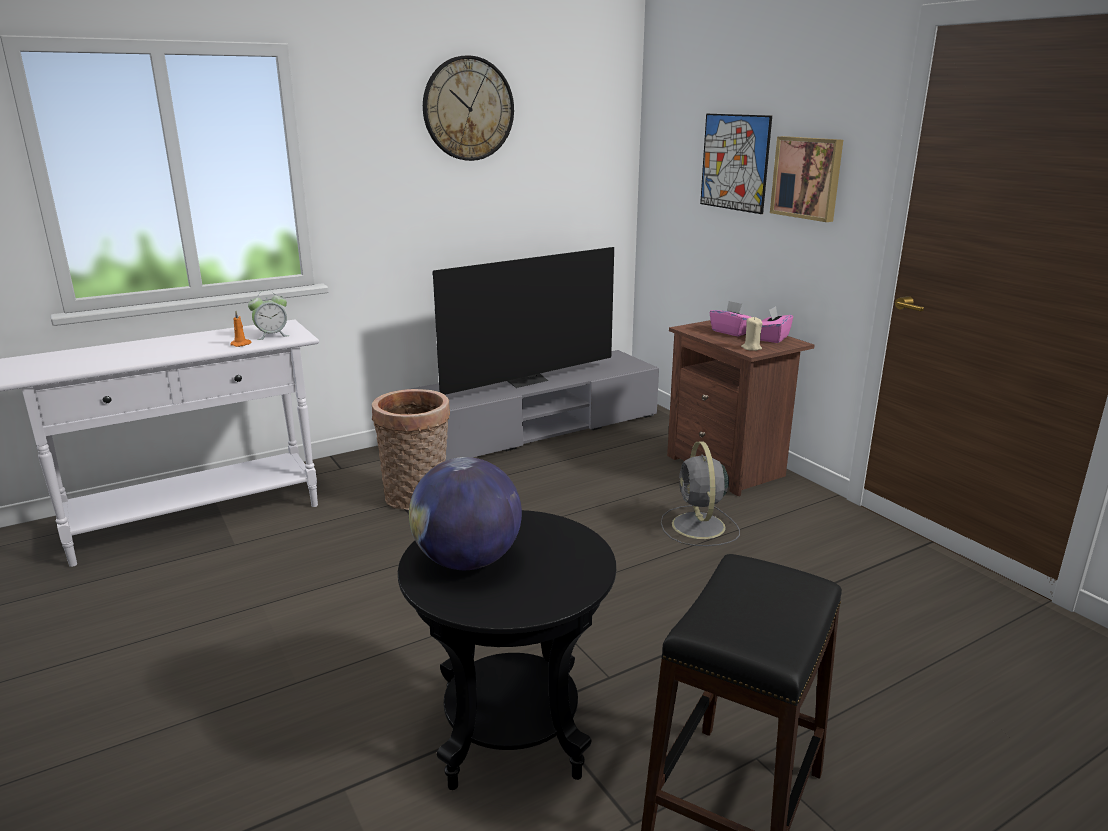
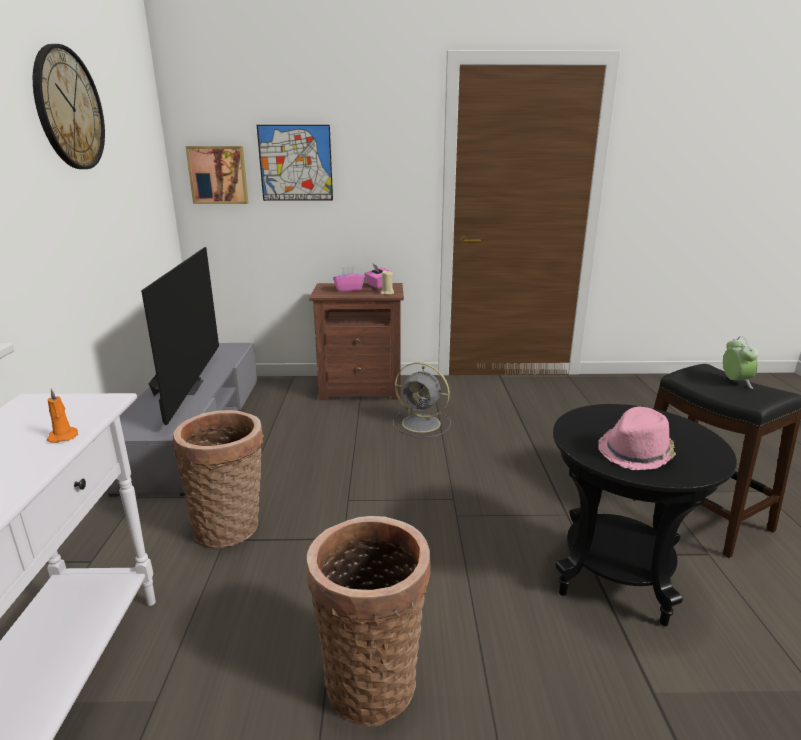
camera: 60 degrees left, 0 degrees up
(272, 335) = (66, 414): alarm clock -> alarm clock (735, 382)
(289, 618) = (371, 677): none -> basket
(467, 561) = (636, 453): globe -> pink hat
(808, 178) = (371, 169): picture -> picture (218, 175)

